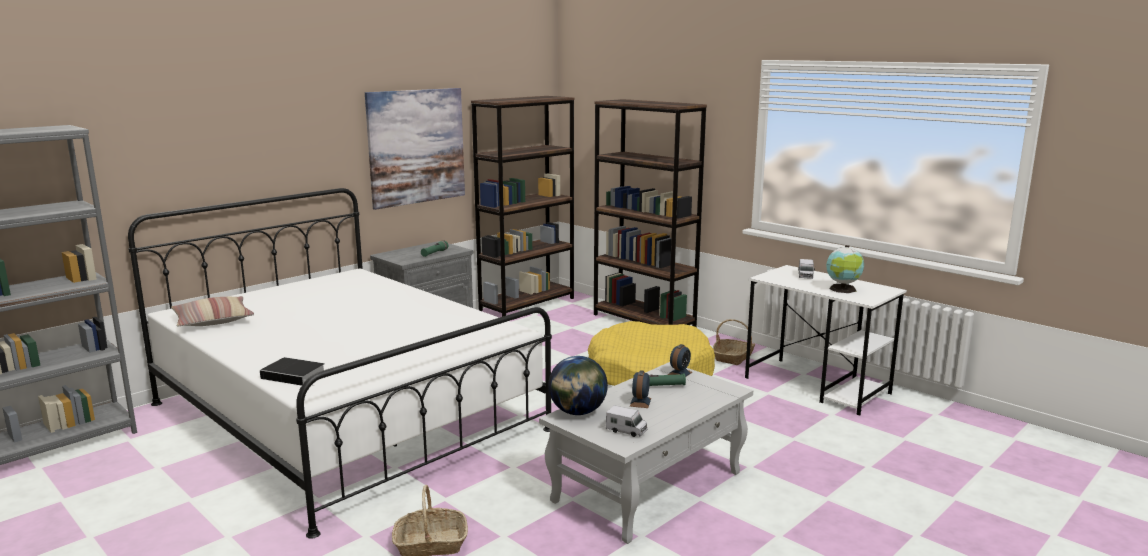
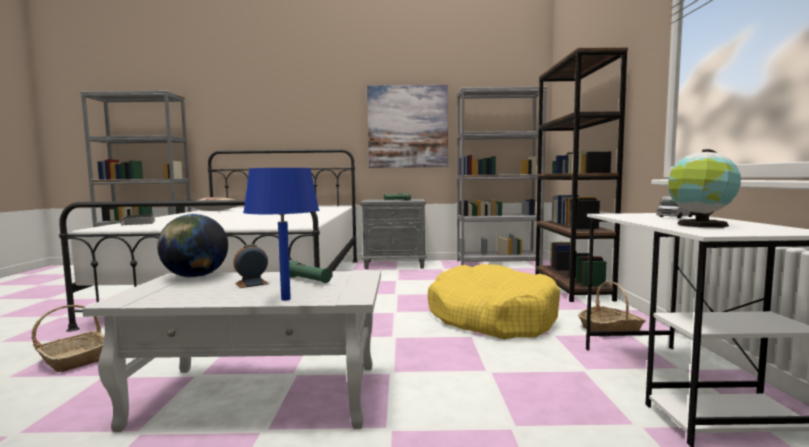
camera: 45 degrees right, 10 degrees down
(527, 304) = (498, 263): brown bookcase -> grey bookcase
(626, 430) = (163, 294): toy truck -> none
(679, 373) = (356, 277): alarm clock -> none
(704, 404) = (285, 299): none -> blue table lamp

